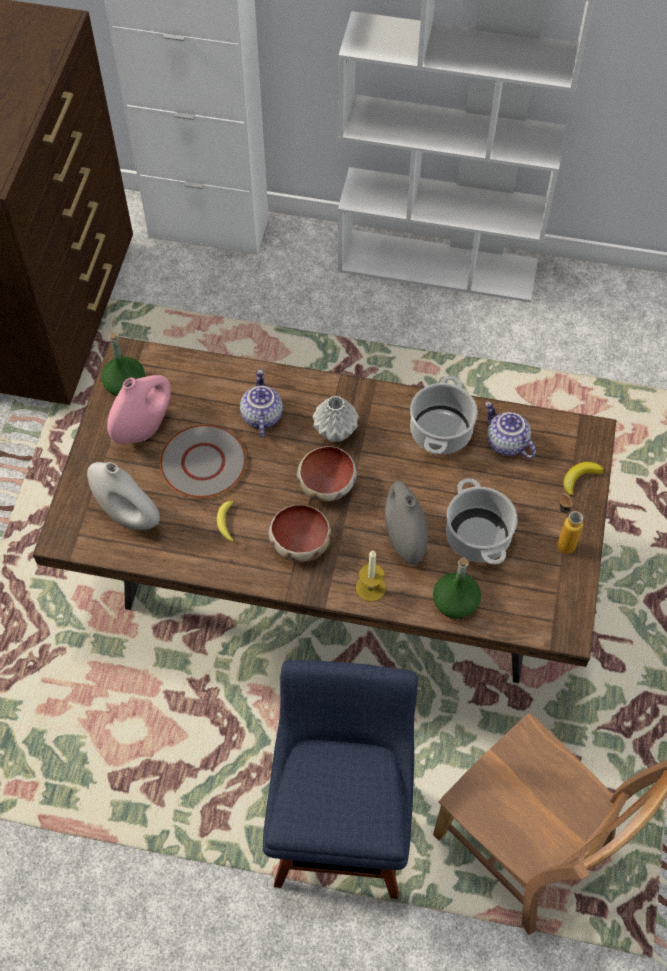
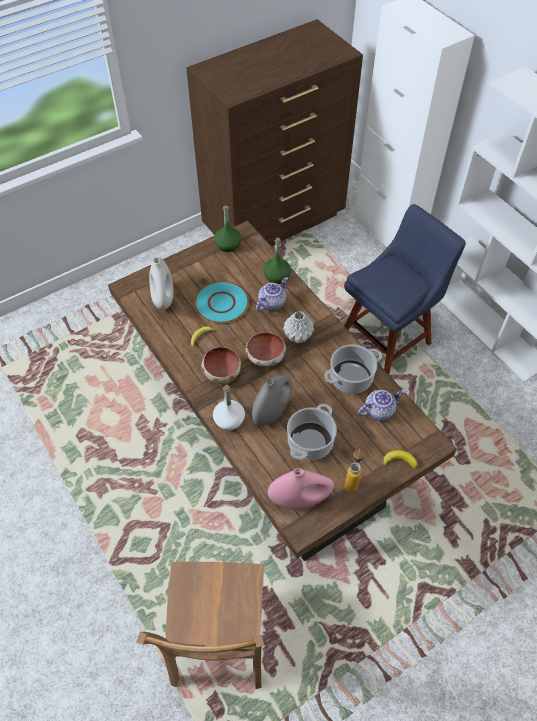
camera: 45 degrees right, 5 degrees down
(143, 427) = (214, 268): pink vase -> pink vase (300, 500)
(204, 462) = (222, 303): grey plate -> turquoise plate
(342, 824) = (148, 544): blue chair -> blue chair (389, 337)
(370, 587) = (229, 420): candle -> white bottle
(455, 602) = (261, 463): green bottle -> green bottle (277, 277)
(505, 443) = (379, 410): teapot -> teapot turned 60 degrees clockwise

